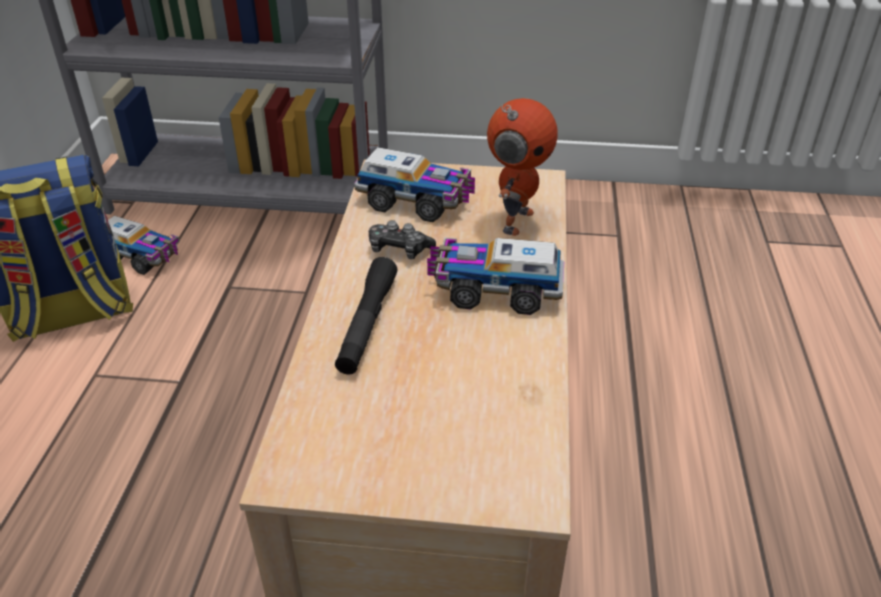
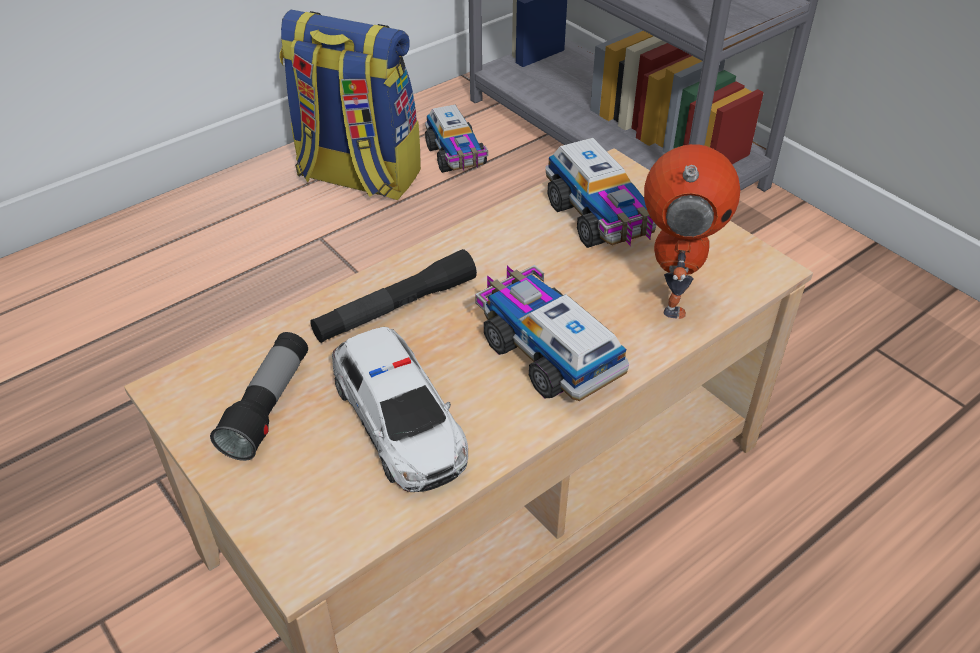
camera: 45 degrees right, 5 degrees up
(373, 436) = (268, 407): none -> flashlight
(399, 249) = (518, 256): game controller -> none
(470, 383) = (400, 421): none -> toy car
(515, 220) = (671, 295): toy robot -> toy robot turned 60 degrees counterclockwise

